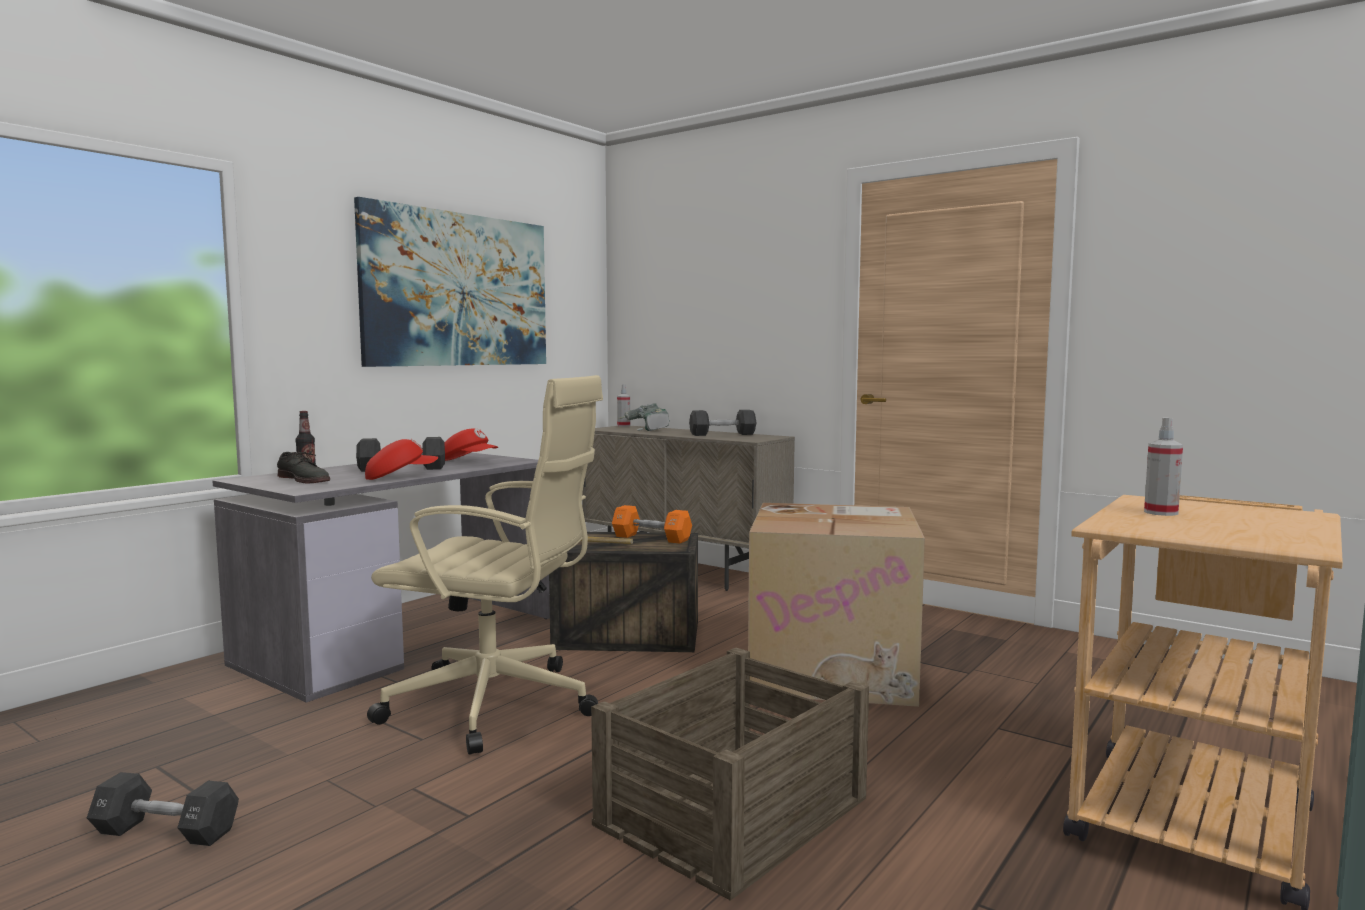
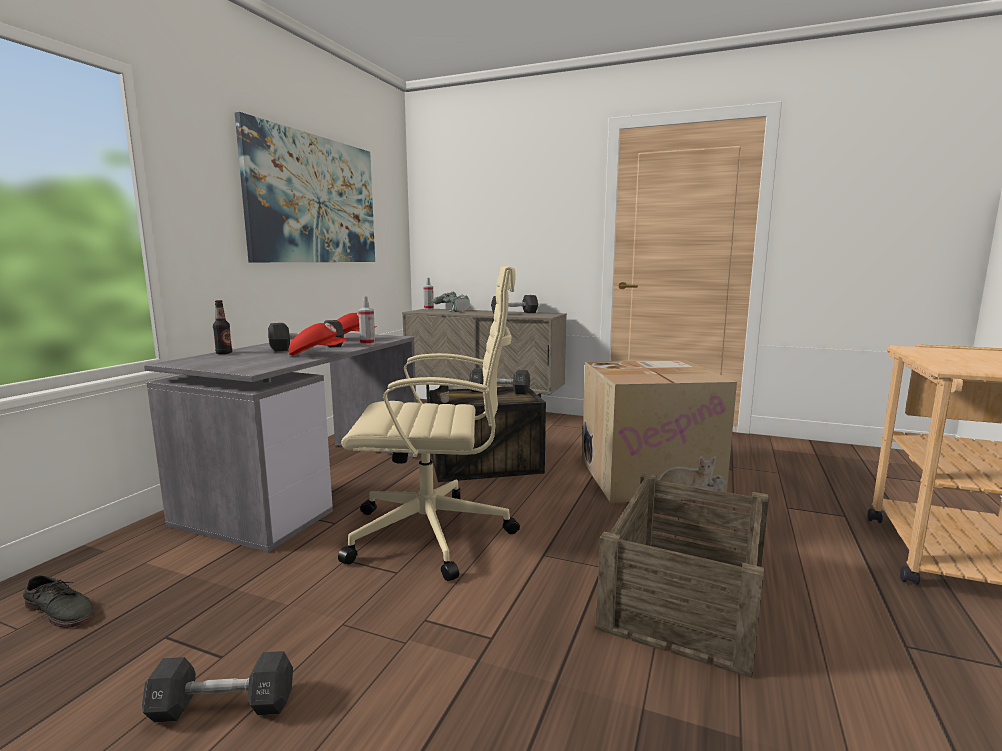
camera: 15 degrees left, 5 degrees up
(304, 479) = (235, 360): grey shoe -> grey shoe (61, 611)
(400, 477) = (319, 354): red cap -> red cap turned 45 degrees clockwise
(651, 538) = (499, 392): orange dumbbell -> black dumbbell
(1161, 512) = (953, 357): spray bottle -> spray bottle (367, 343)

